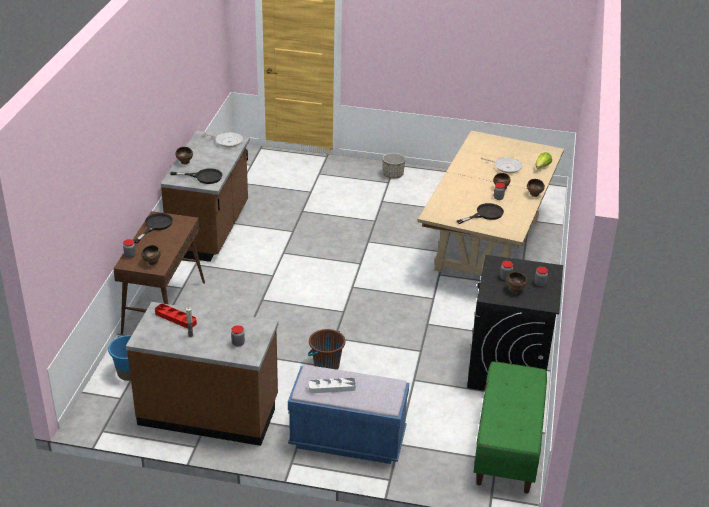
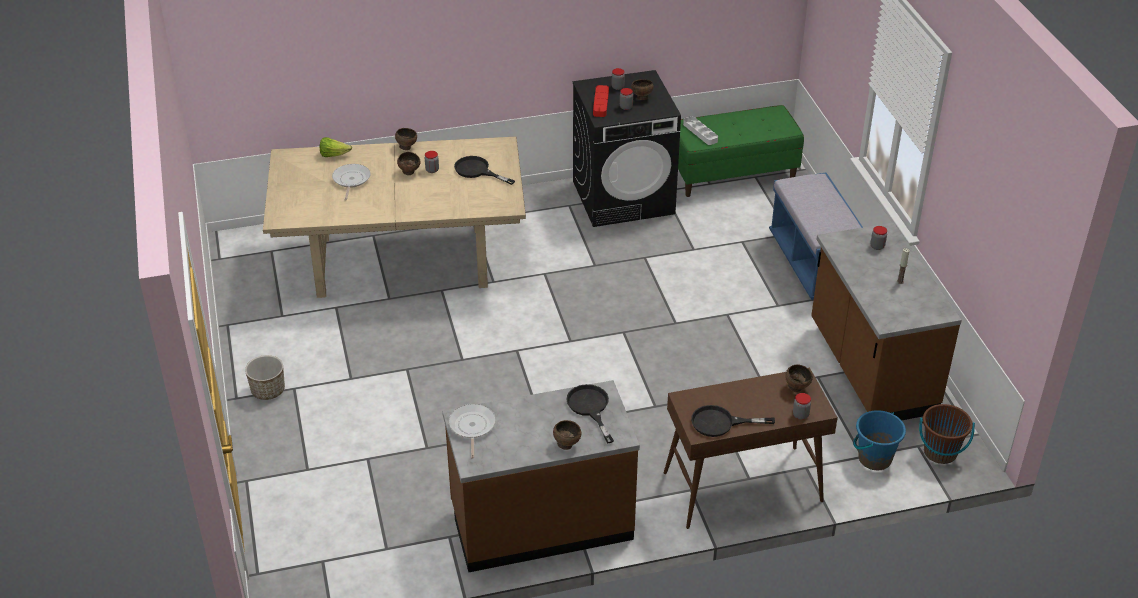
camera: 115 degrees left, 5 degrees up
(175, 318) = (886, 303): red tray -> red tray (601, 103)
(326, 366) = (726, 313): brown bucket -> brown bucket (940, 452)
(332, 387) = (832, 216): white tray -> white tray (700, 132)

